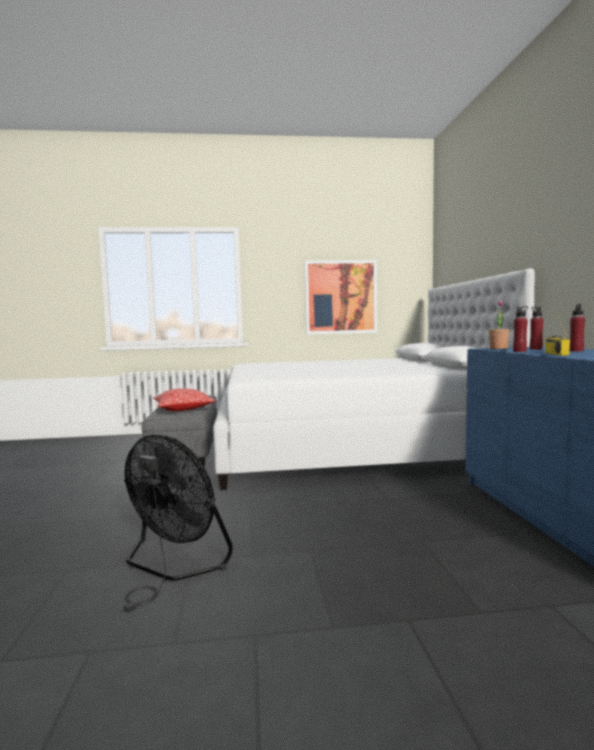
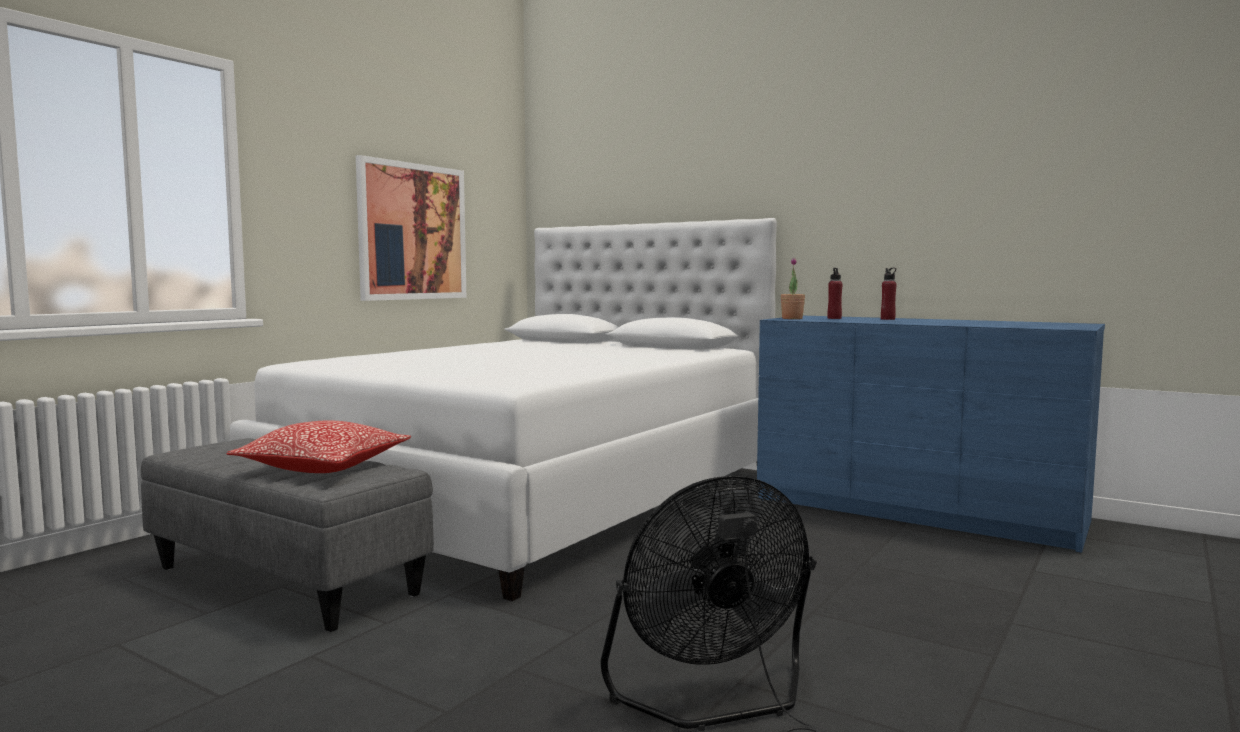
camera: 50 degrees left, 0 degrees up
(519, 351) = (850, 321): red bottle -> none
(555, 354) = (908, 322): radio -> none

